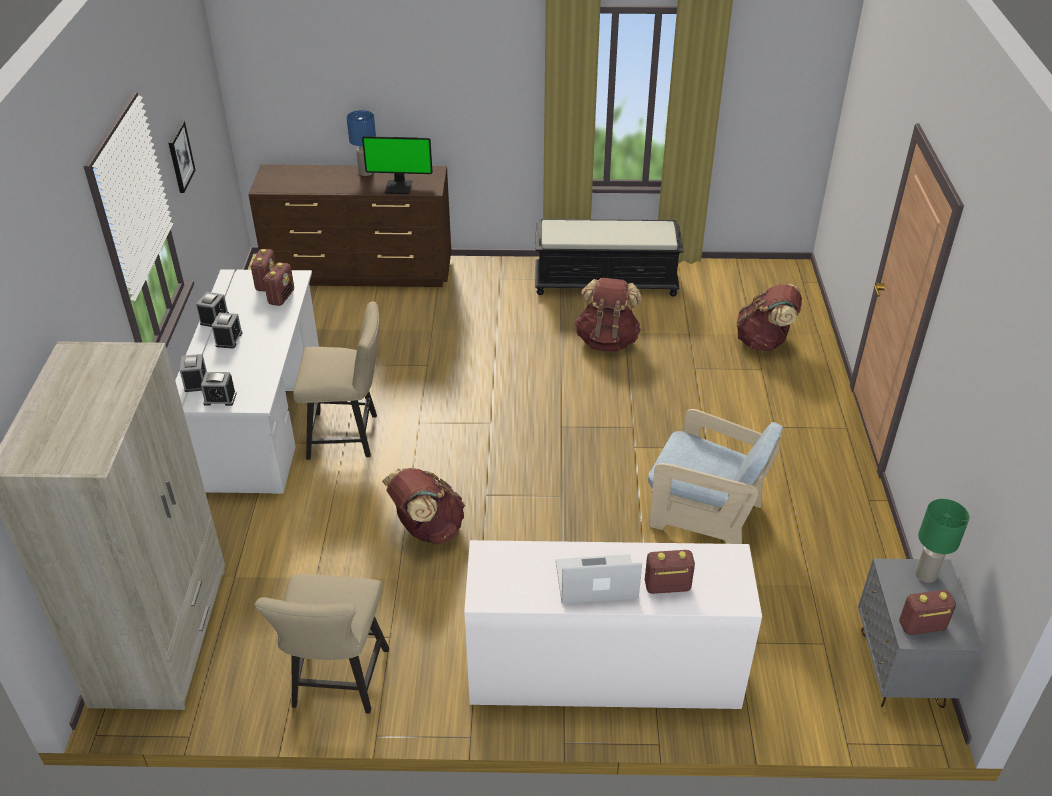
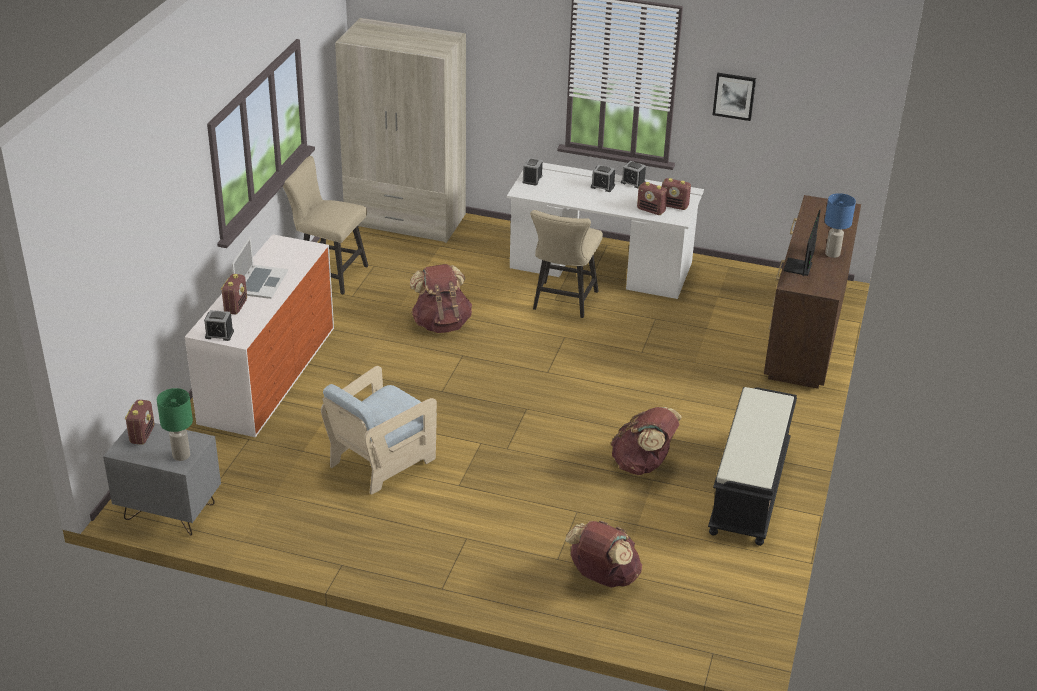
camera: 105 degrees right, 5 degrees down
(196, 382) = (556, 172): alarm clock -> alarm clock (219, 334)

